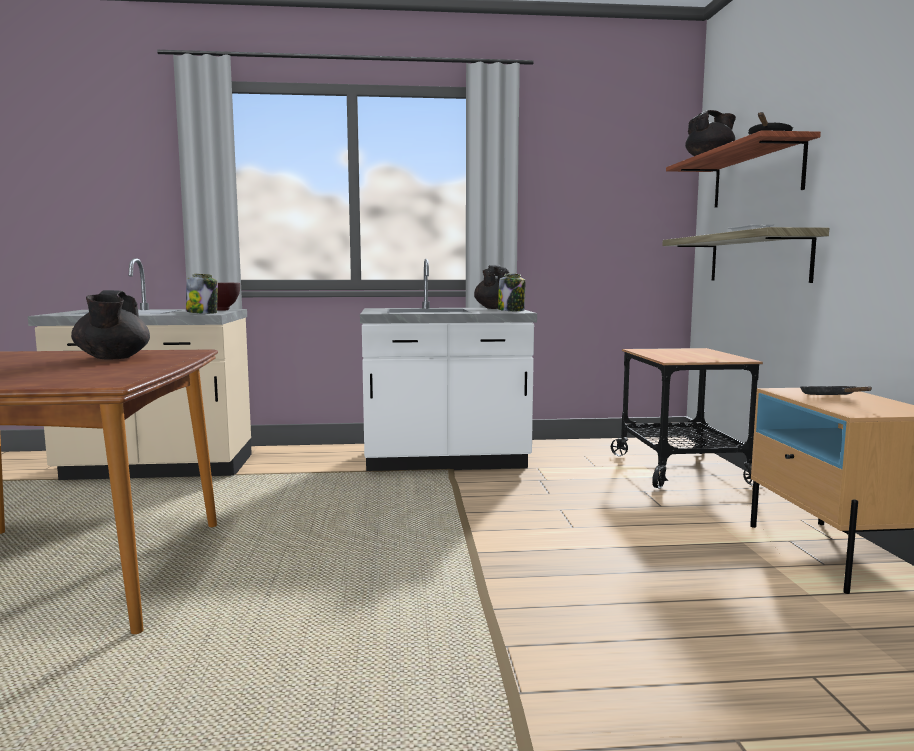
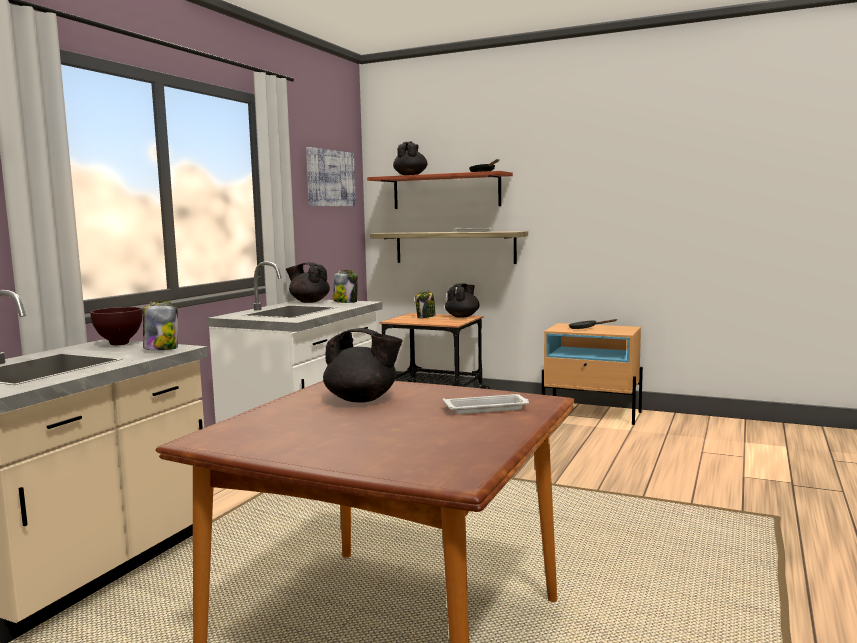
camera: 60 degrees left, 0 degrees up
(69, 376) = (487, 408): none -> white tray
(619, 173) = (330, 178): none -> picture
(690, 352) = (426, 317): none -> jar
(731, 358) = (462, 316): none -> black teapot

